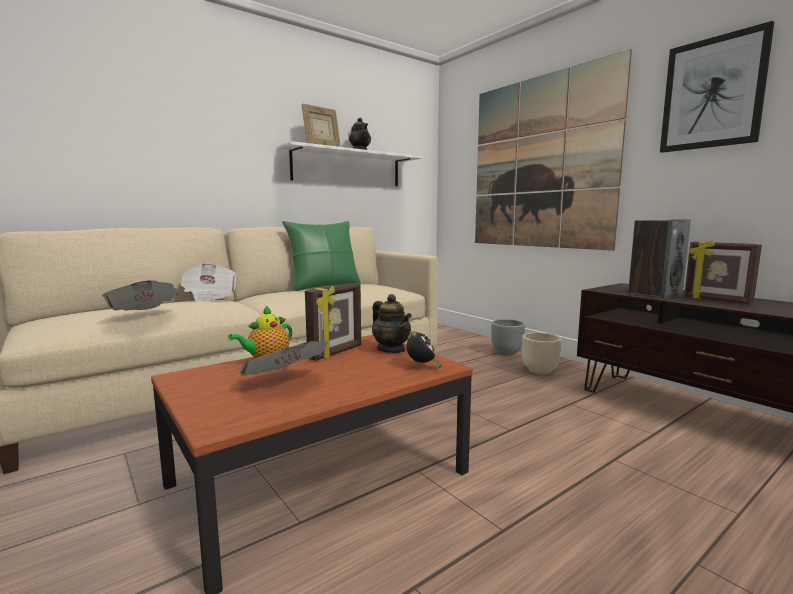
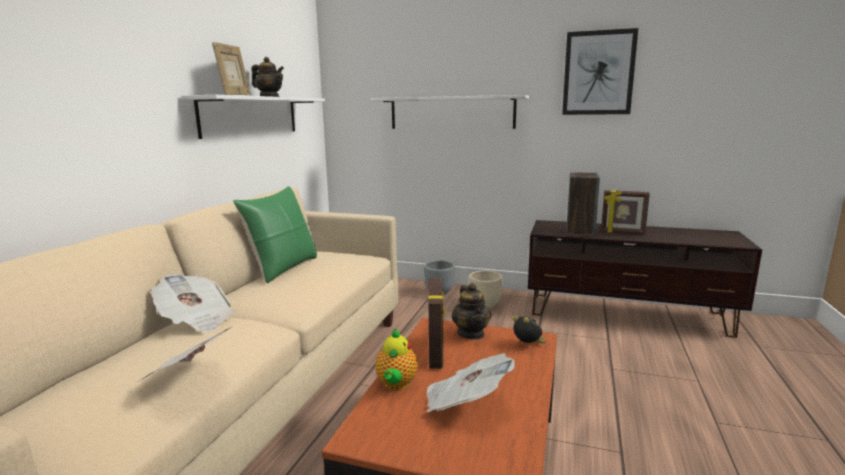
camera: 35 degrees left, 5 degrees up
(391, 349) = (471, 333): teapot -> teapot turned 60 degrees clockwise
(540, 163) = (451, 113): picture -> white shelf

